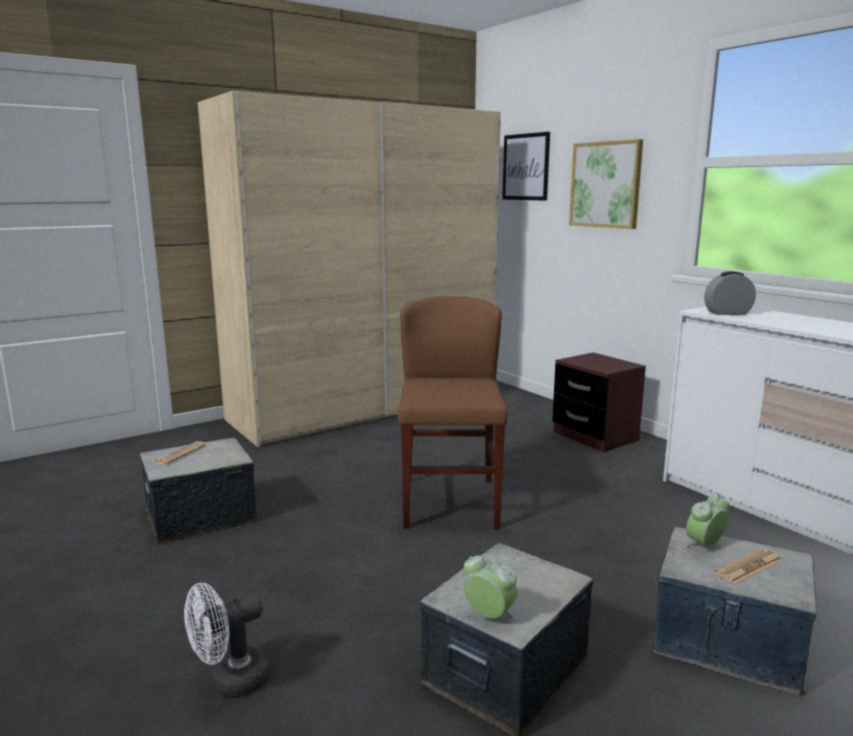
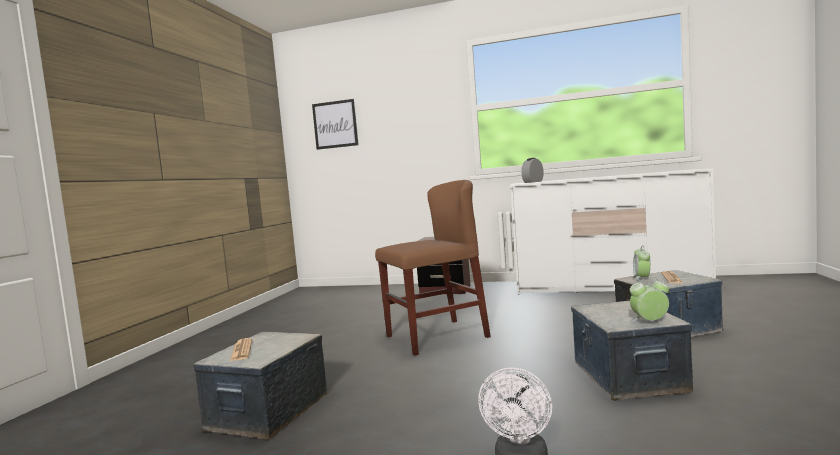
camera: 40 degrees left, 10 degrees down
(365, 406) = (262, 319): beige wardrobe -> none
(450, 502) = (436, 336): brown chair -> brown chair turned 105 degrees clockwise
(605, 185) = (407, 129): picture -> none

